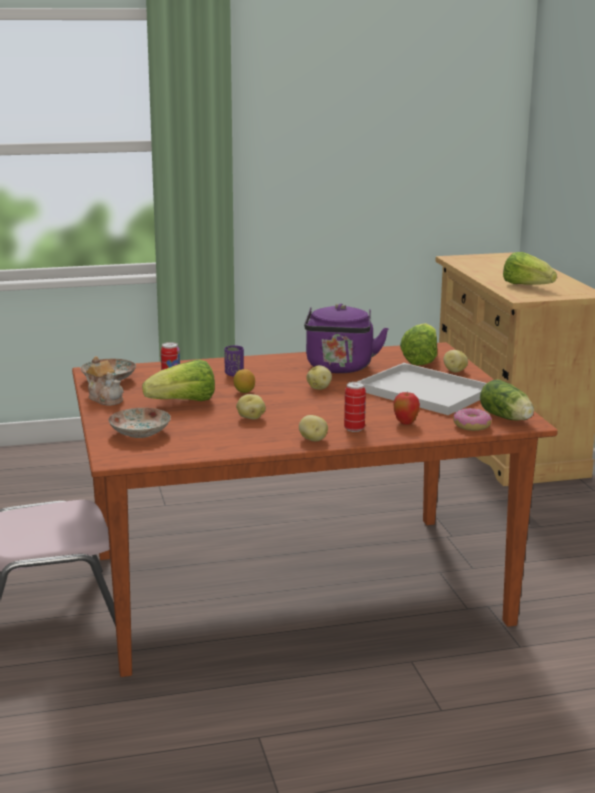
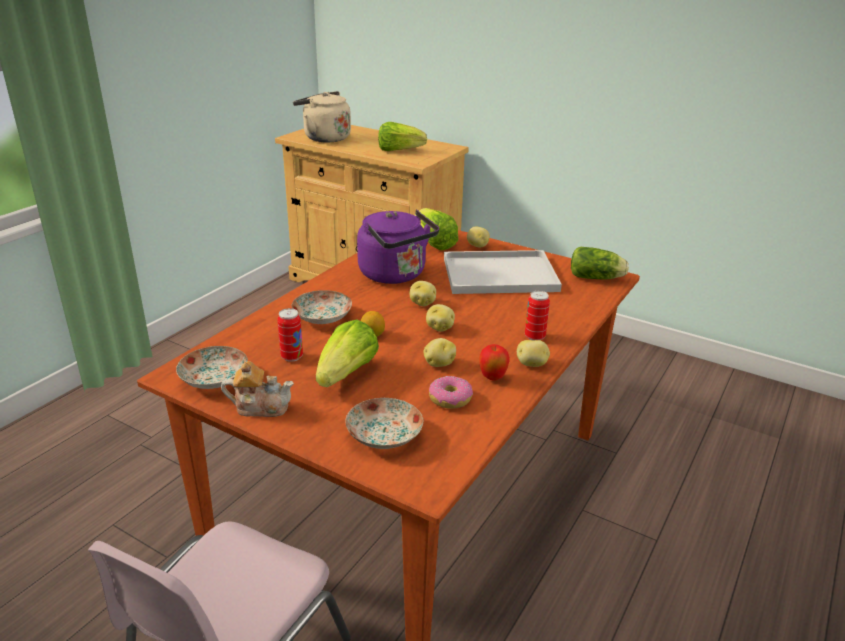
camera: 45 degrees left, 10 degrees up
(234, 374) = (323, 317): purple cup -> plate
(297, 403) = (440, 328): none -> potato
(405, 423) = (553, 313): apple -> apple (492, 378)
(471, 426) = (594, 296): donut -> donut (450, 399)
(480, 264) = (324, 138): none -> beige kettle

